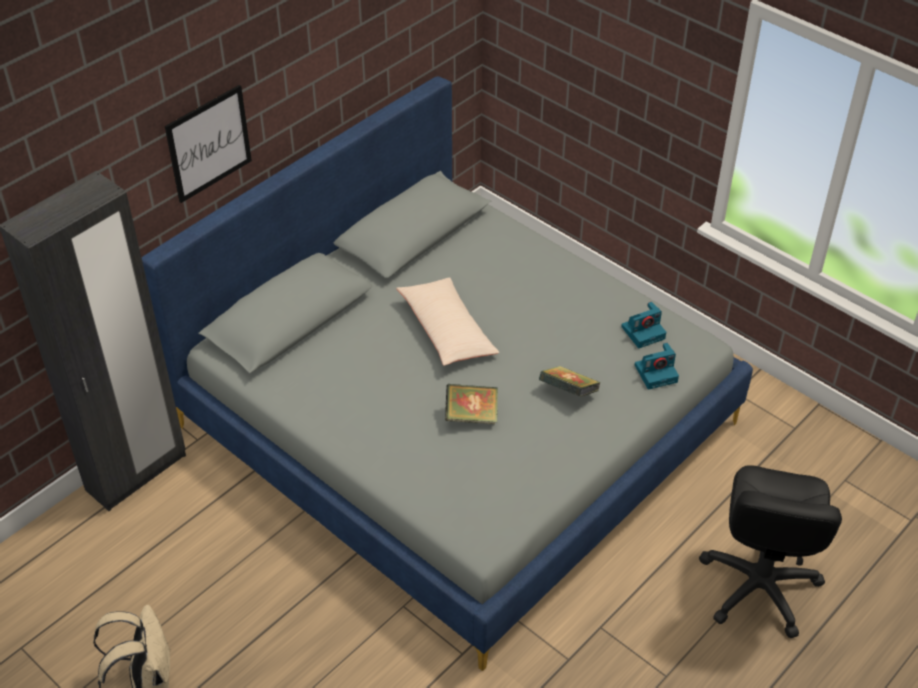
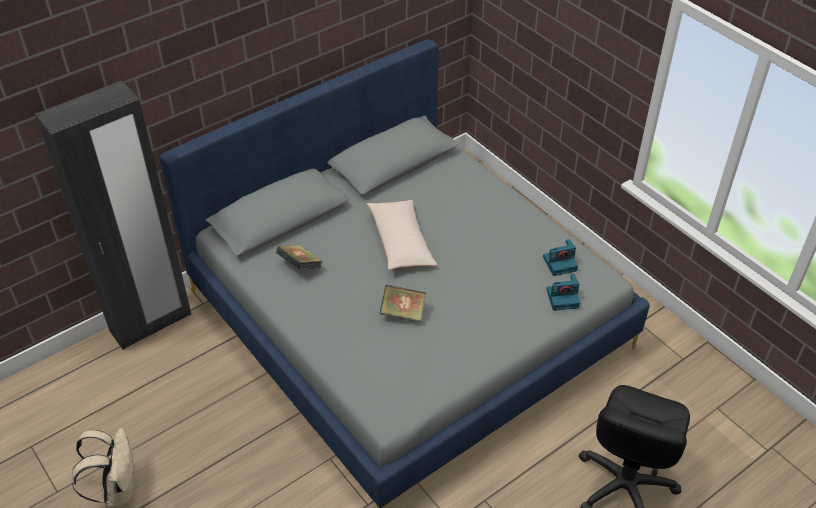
camera: 10 degrees right, 0 degrees up
(209, 143) = (223, 70): picture -> none
(568, 392) = (487, 304): book -> book (300, 266)

